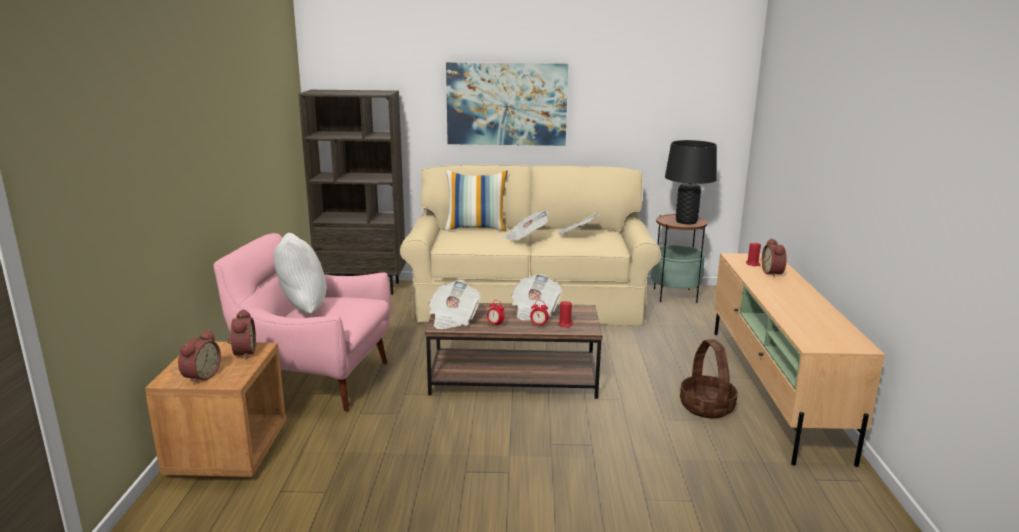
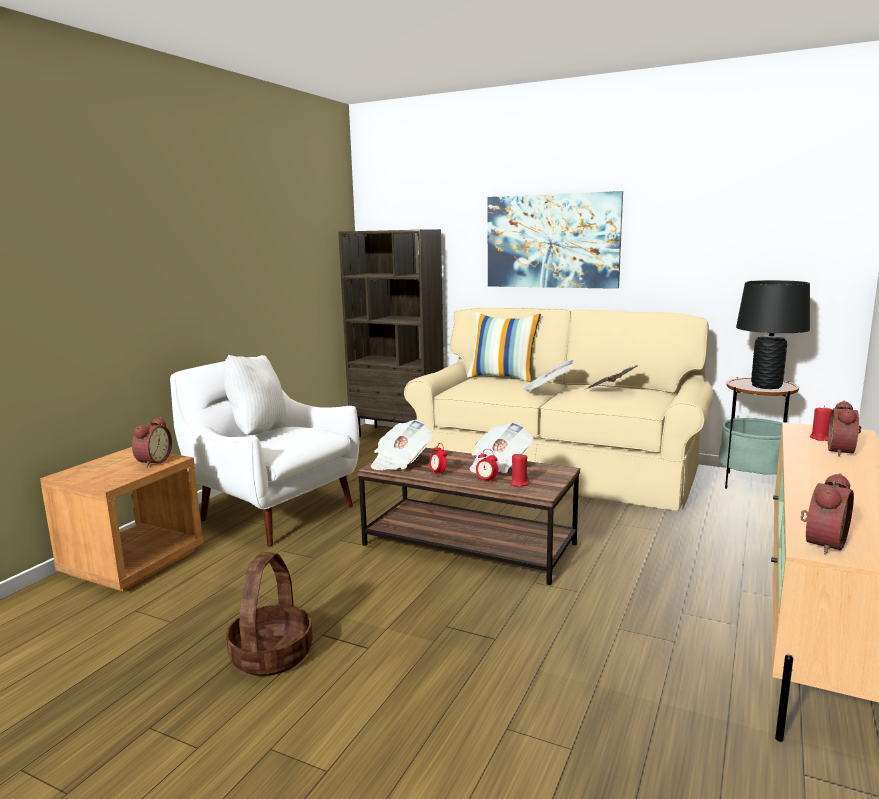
camera: 25 degrees right, 5 degrees down
(200, 376) = (91, 476): alarm clock -> alarm clock (821, 543)
(316, 380) = (273, 511): pink armchair -> white armchair
(707, 407) = (695, 625): basket -> basket (272, 655)

